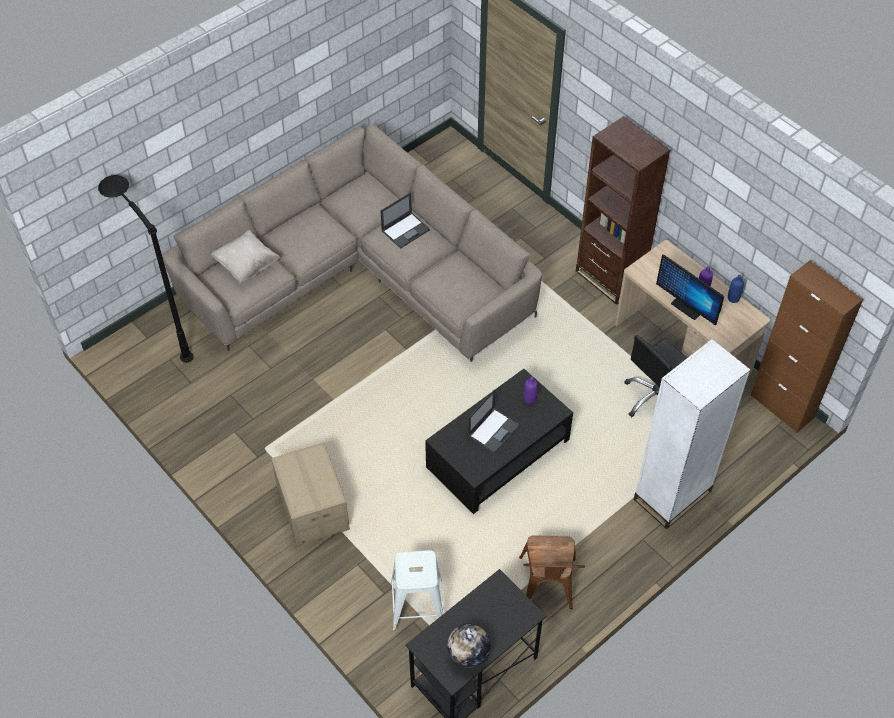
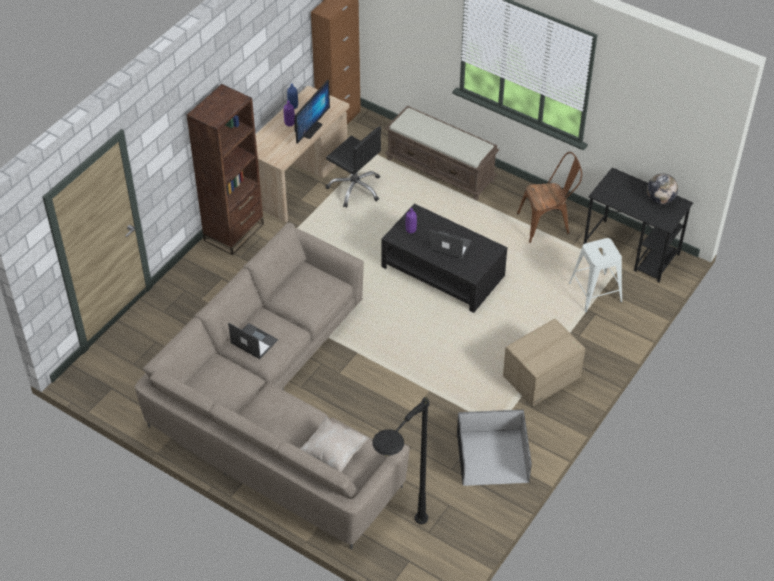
camera: 105 degrees left, 5 degrees down
(230, 432) = (491, 457): none -> black storage box
(672, 495) = (441, 169): white bookcase -> brown bench

